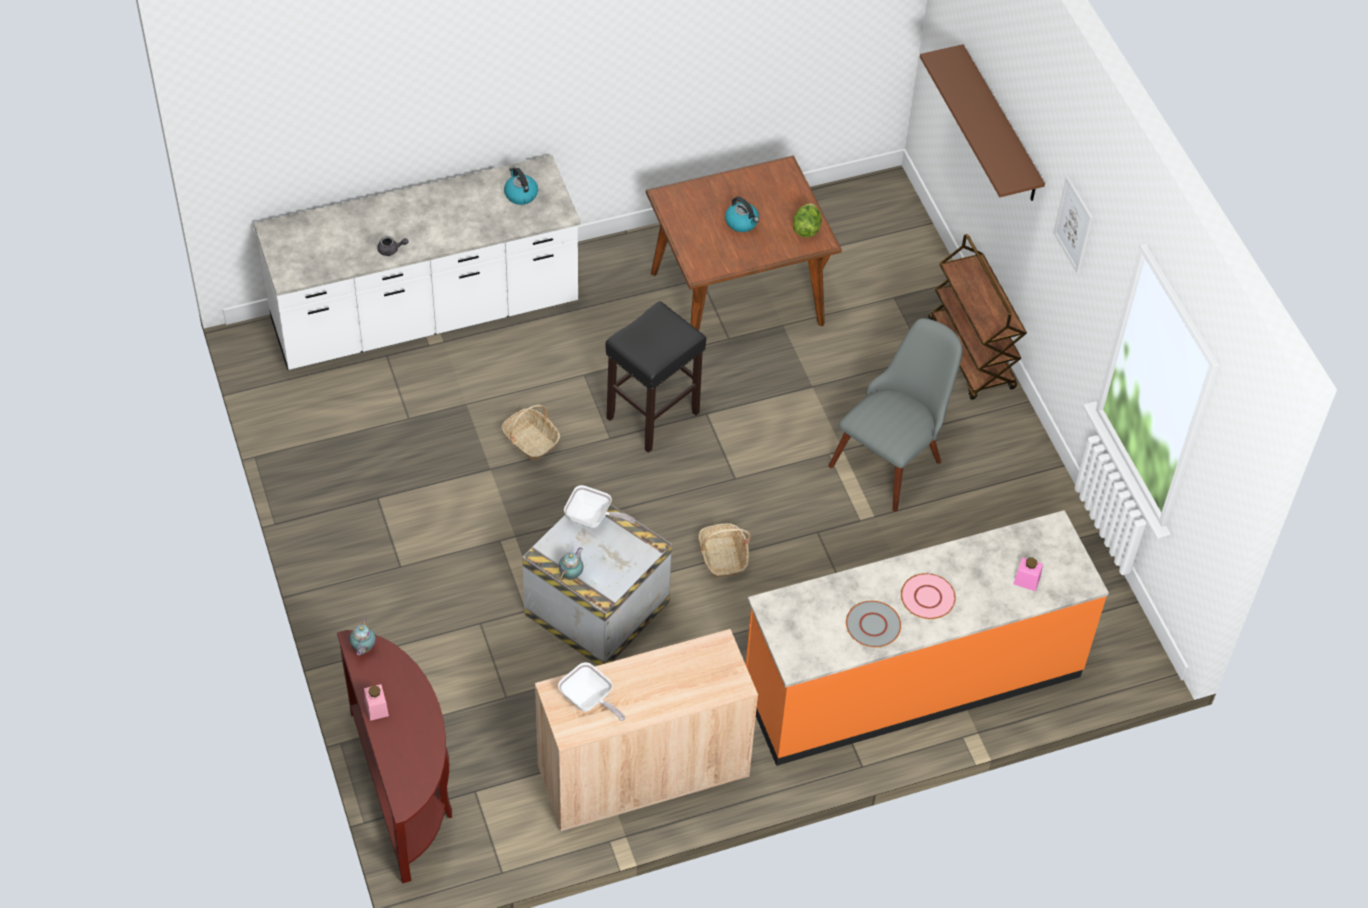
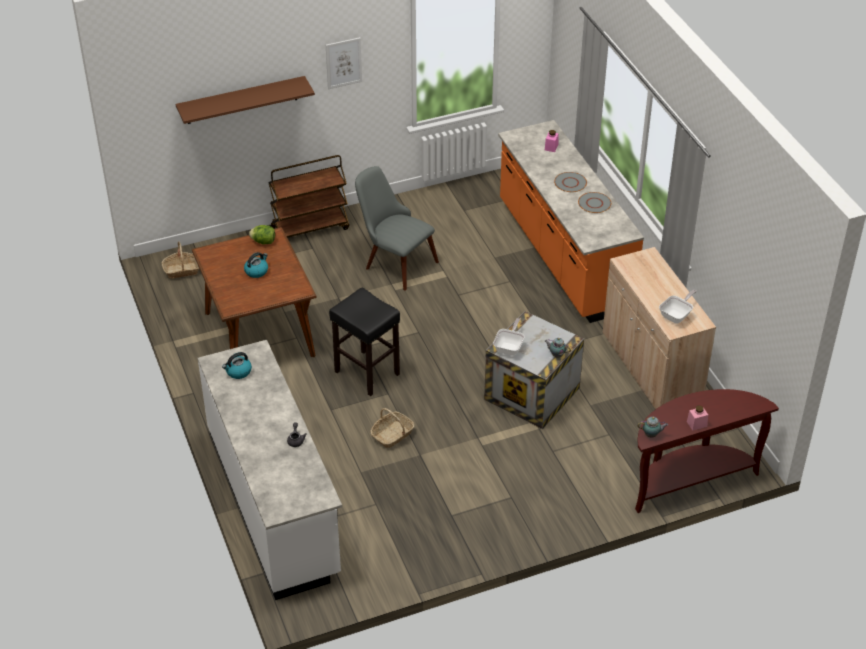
camera: 90 degrees left, 10 degrees down
(723, 556) = (482, 336): basket -> basket (182, 270)
(928, 597) = (570, 183): pink plate -> grey plate

